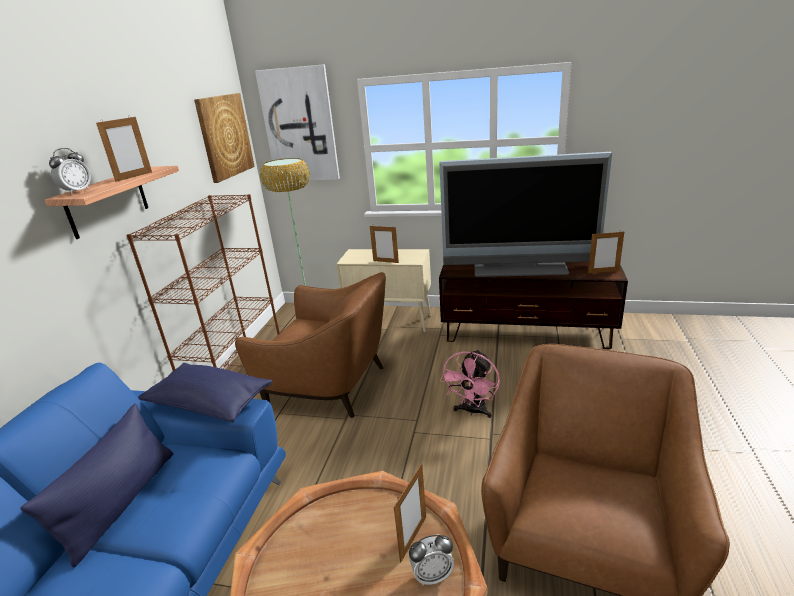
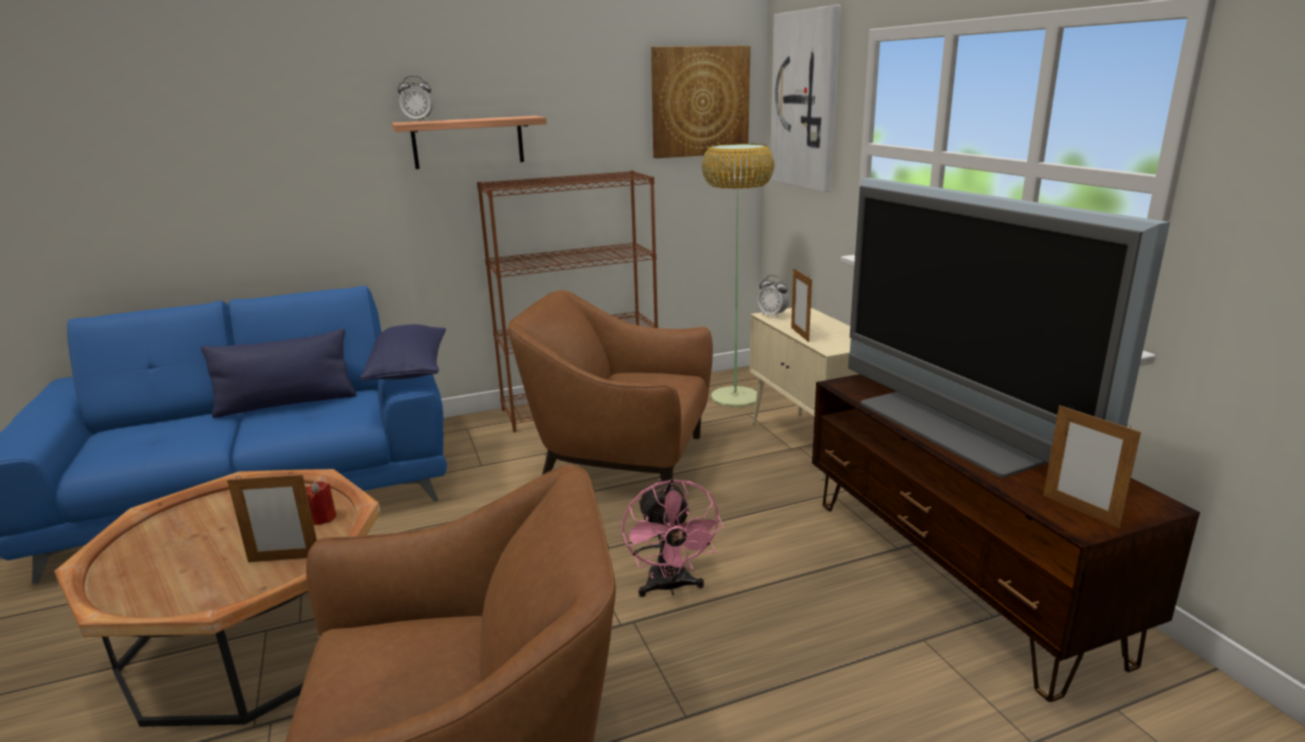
camera: 55 degrees right, 5 degrees down
(134, 176) = (485, 119): picture frame -> none
(329, 385) = (621, 460): brown armchair -> brown armchair turned 120 degrees clockwise
(367, 509) = (321, 518): none -> red candle
(432, 575) = (232, 587): alarm clock -> alarm clock (772, 315)
(472, 411) = (670, 587): pink fan -> pink fan turned 90 degrees counterclockwise

